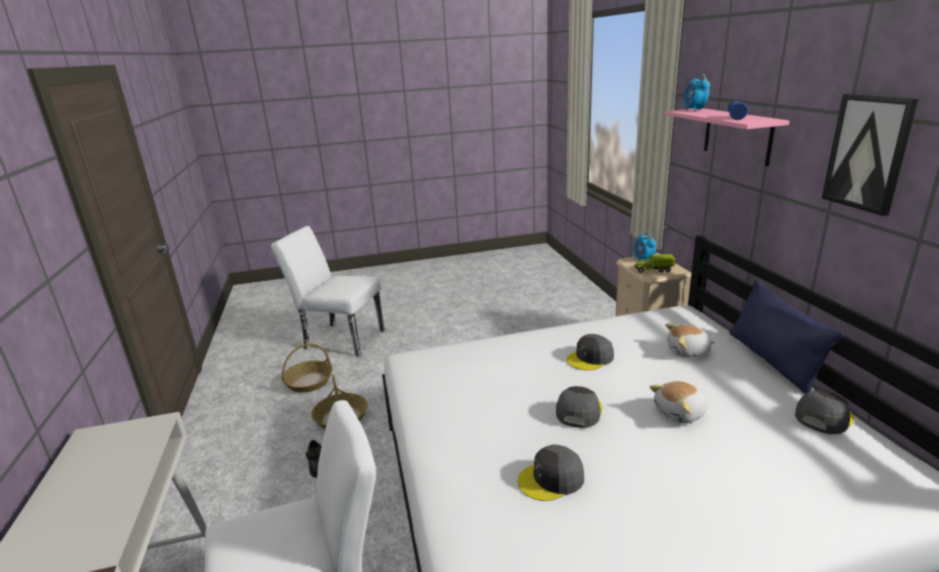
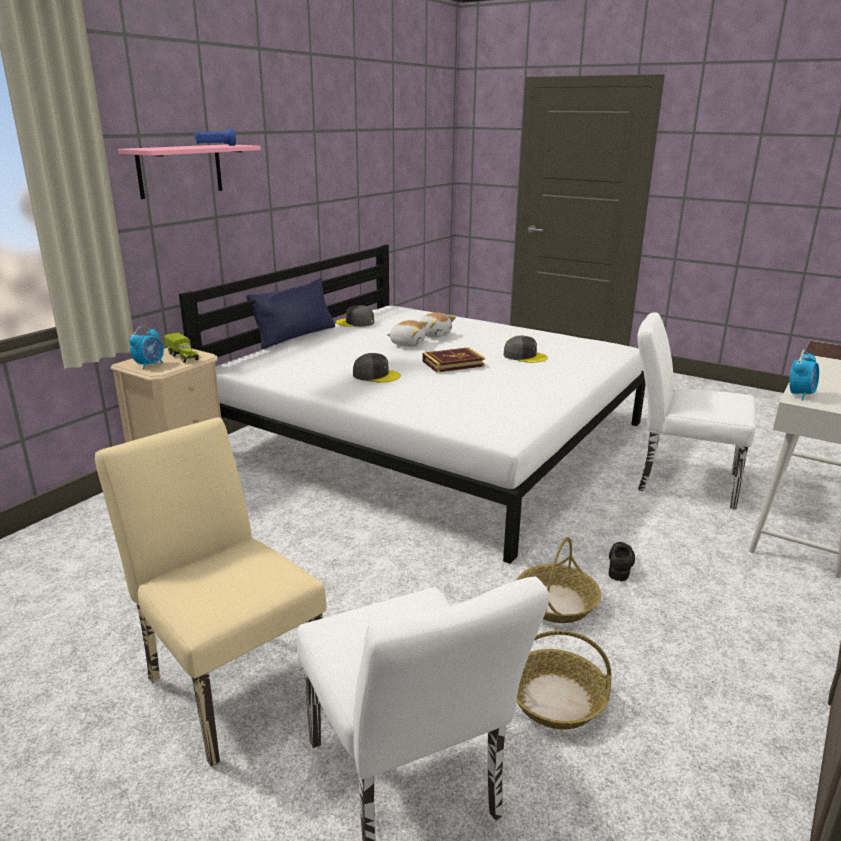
camera: 135 degrees left, 0 degrees up
(436, 325) = (228, 680): none -> beige chair
(578, 411) = (453, 363): grey cap -> book
(688, 352) = (315, 354): plush toy -> plush toy (434, 335)
(694, 110) = (148, 148): alarm clock -> alarm clock (800, 395)
(868, 153) = (286, 157): picture -> none

